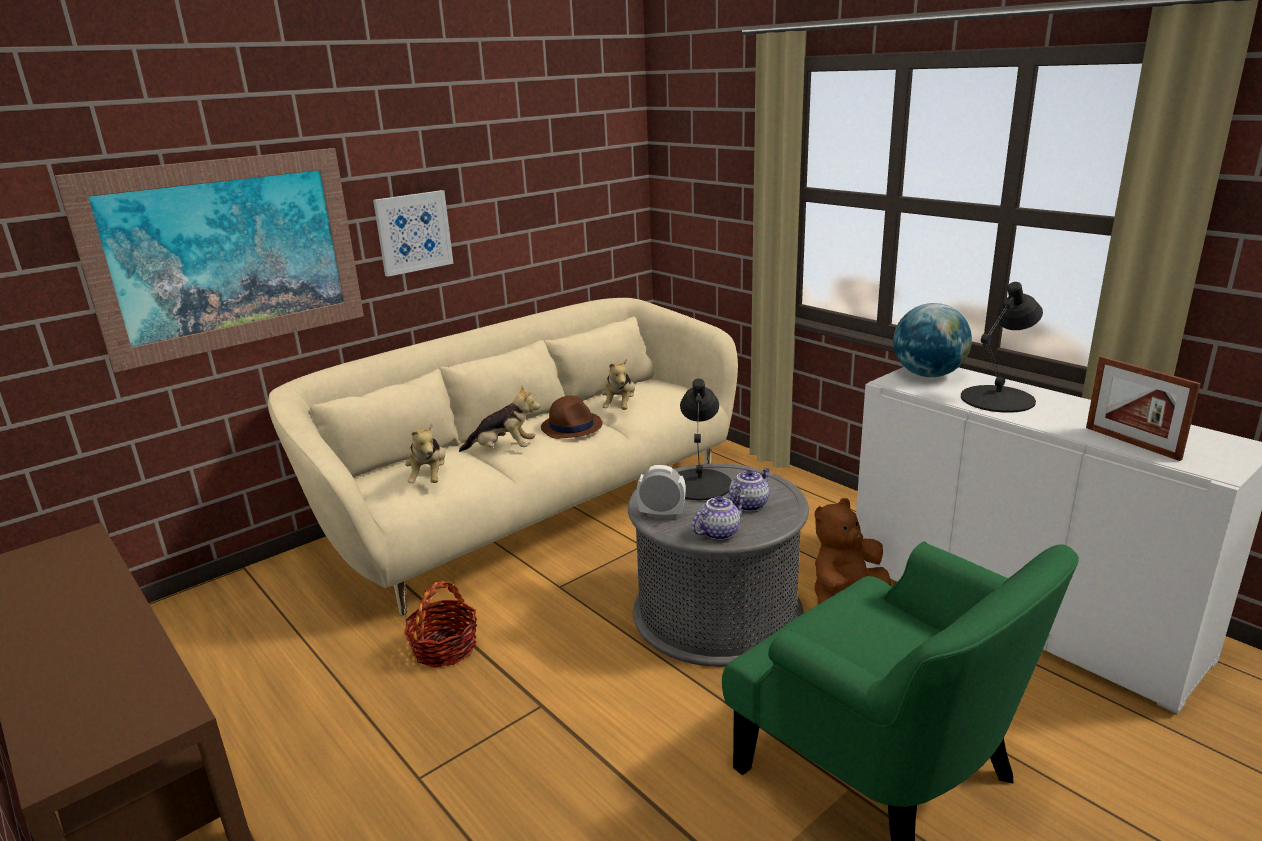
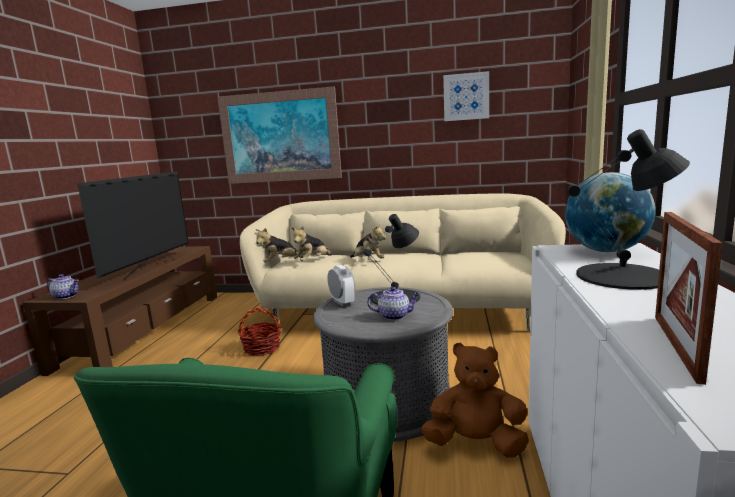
camera: 50 degrees right, 10 degrees down
(121, 613) = (150, 268): none -> television
(413, 232) = (375, 135): picture -> picture (466, 97)
(572, 426) = (415, 260): brown hat -> none
(620, 406) = (461, 258): plush toy -> plush toy (280, 263)
(718, 532) = (343, 320): teapot -> teapot (66, 296)

